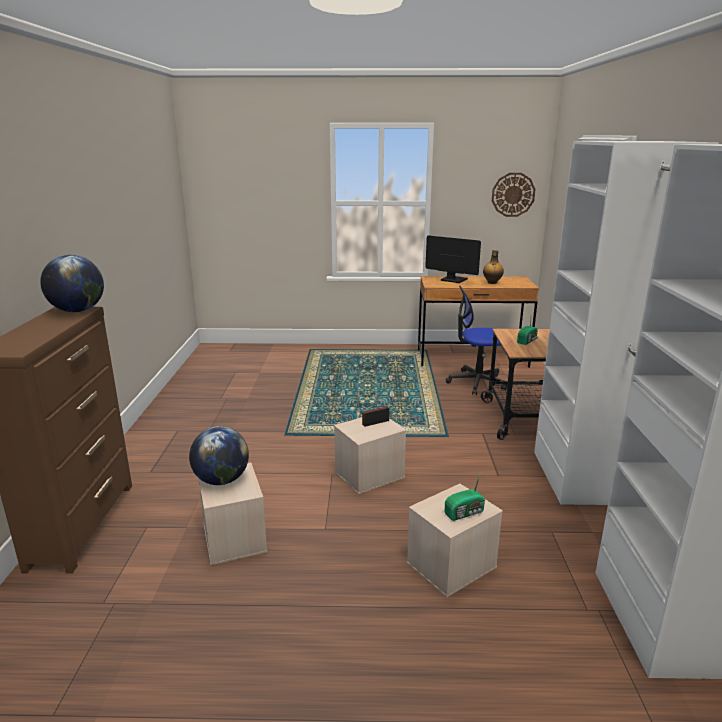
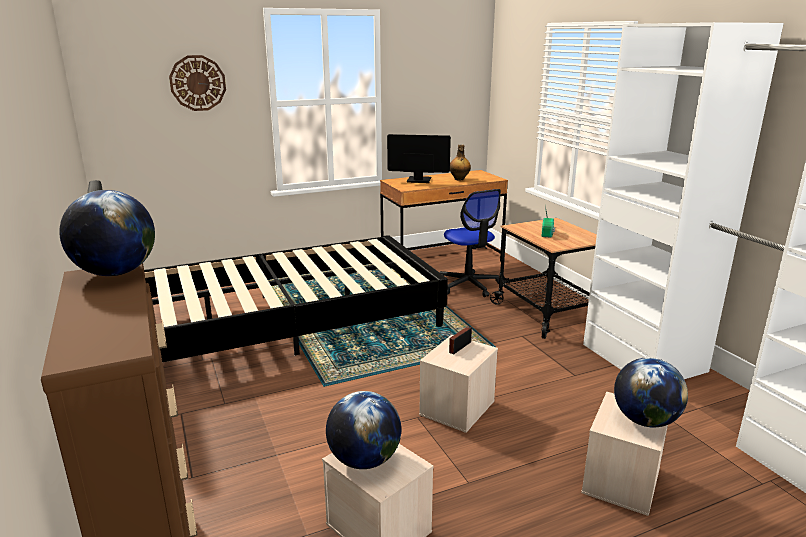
camera: 25 degrees left, 0 degrees up
(292, 385) = (279, 325): none -> black bed
(465, 513) = (645, 420): radio -> globe
(476, 382) = (469, 285): office chair -> office chair turned 90 degrees counterclockwise
(513, 194) = (459, 86): wall clock -> wall clock (198, 83)

